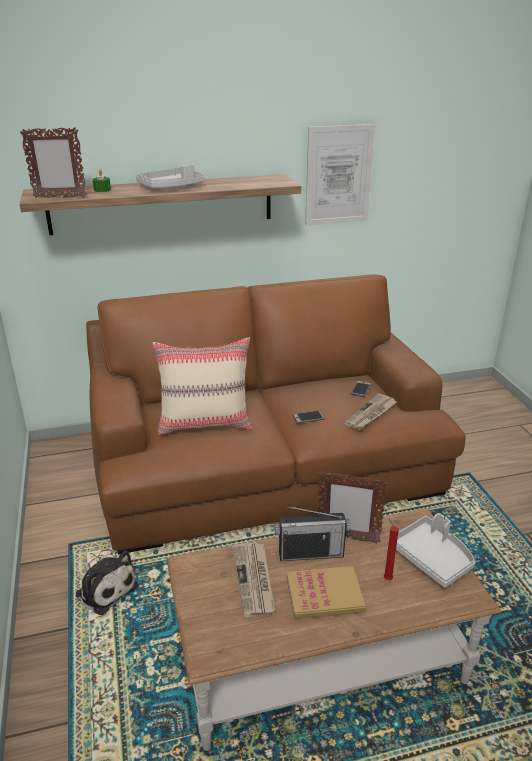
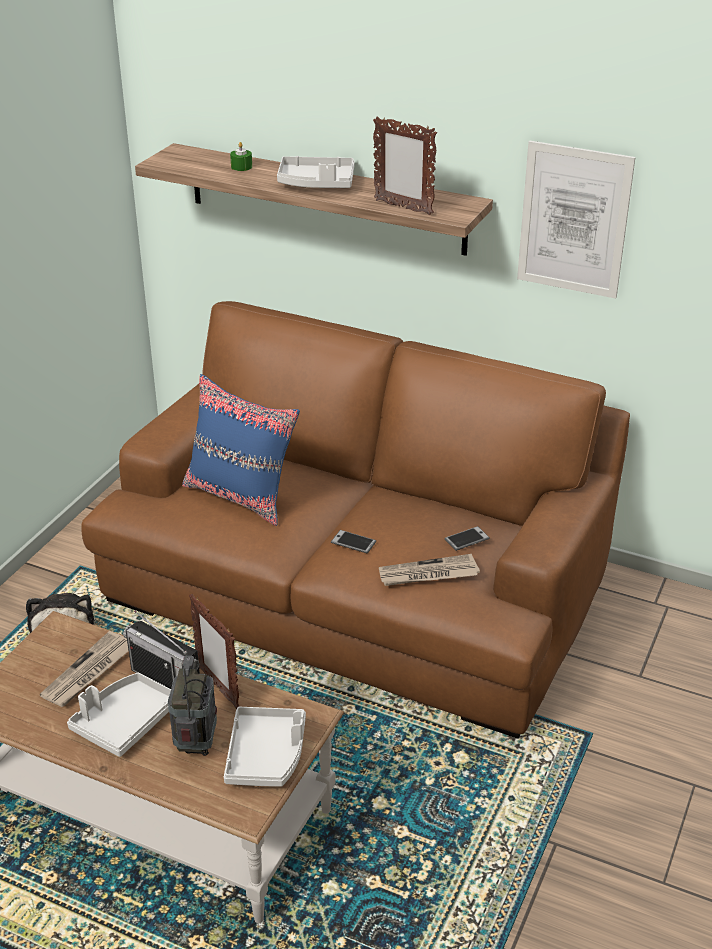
camera: 40 degrees right, 5 degrees up
(59, 197) = (182, 167): picture frame -> picture frame (403, 207)
(205, 424) = (241, 496): beige pillow -> blue pillow
(324, 595) = (125, 722): book -> grey tray
(386, 578) = (196, 744): red candle -> radio

